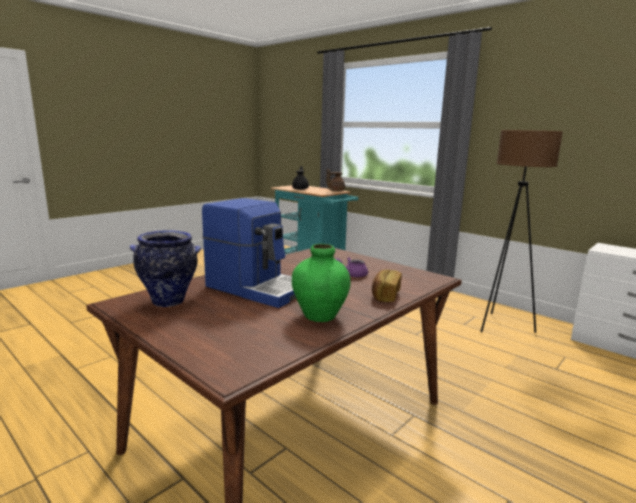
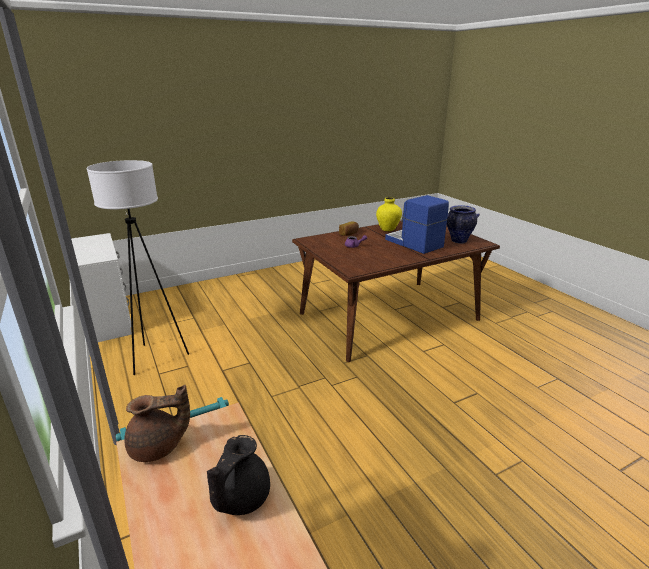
camera: 160 degrees left, 10 degrees up
(319, 316) = (388, 229): green vase -> yellow vase
(501, 325) = (156, 357): brown floor lamp -> white floor lamp

